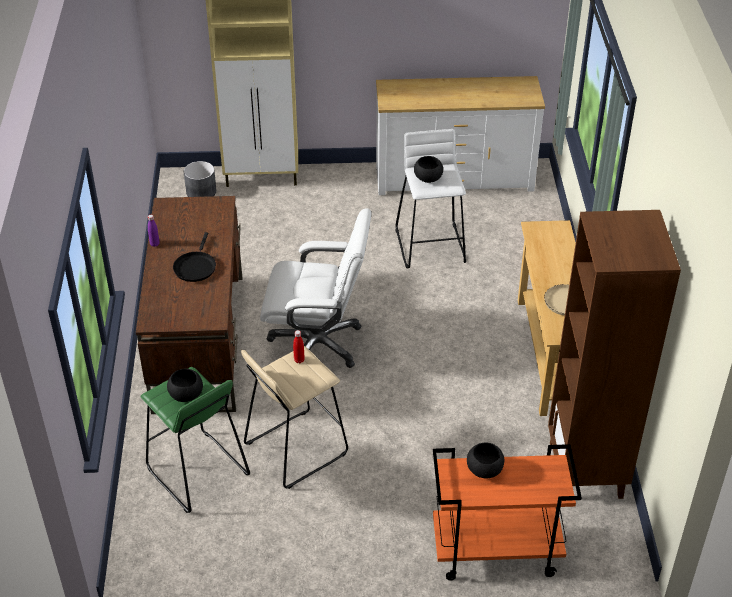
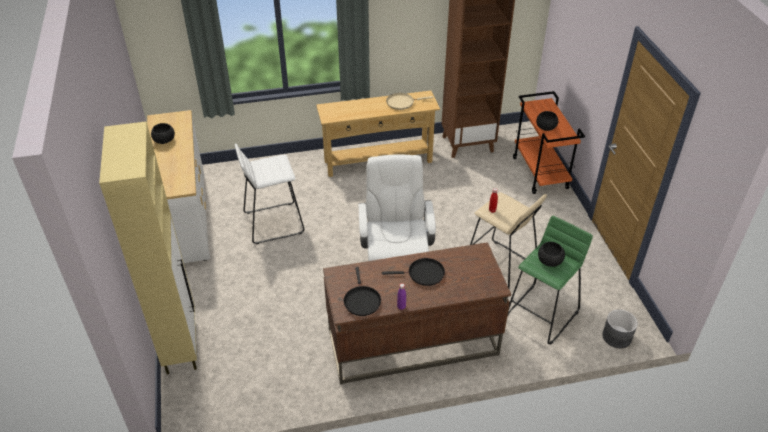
camera: 100 degrees left, 0 degrees up
(176, 217) = (361, 300): none -> black frying pan
(201, 191) = (204, 388): grey planter -> grey planter (617, 337)
(428, 178) = (272, 171): black bowl -> black bowl (164, 140)

